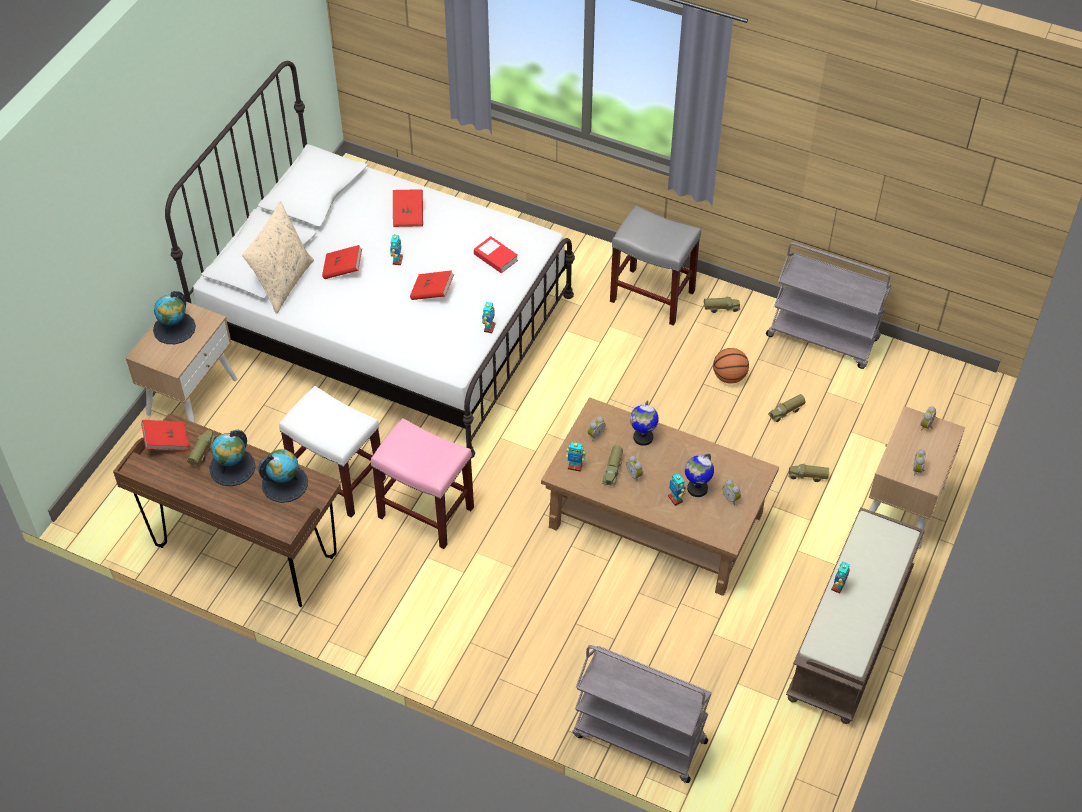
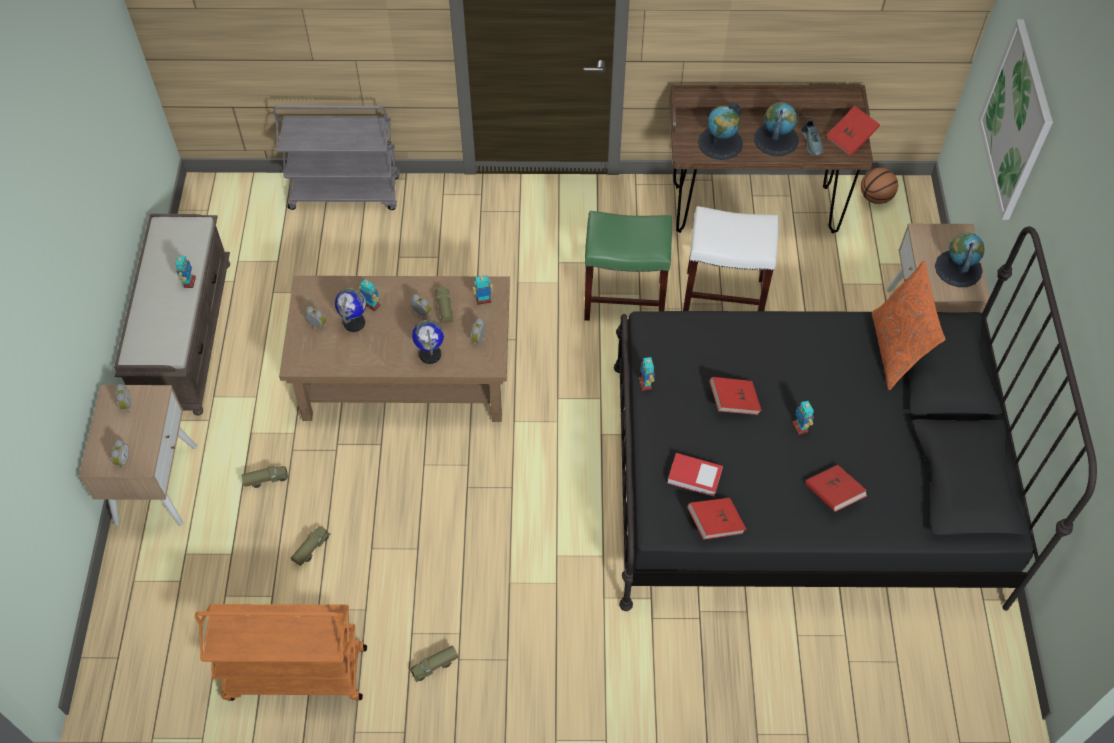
camera: 155 degrees right, 5 degrees up
(88, 279) = (1016, 121): none -> picture
(202, 452) = (812, 142): toy truck -> shoe
(283, 283) = (896, 350): beige pillow -> orange pillow
(343, 269) = (848, 392): red book -> red book (715, 524)
(386, 323) = (802, 481): white bed -> black bed
(425, 512) = (625, 299): pink stool -> green stool
(653, 296) = (525, 649): grey stool -> none
(729, 376) = (390, 570): basketball -> basketball (875, 197)
(823, 338) = (294, 674): grey cart -> orange cart

